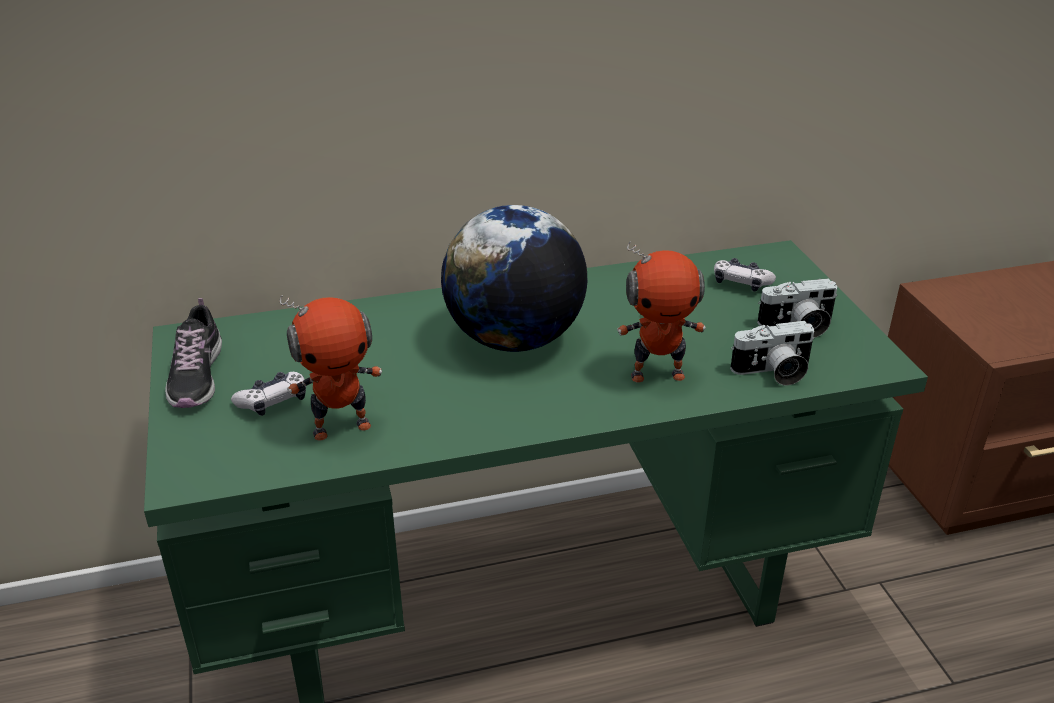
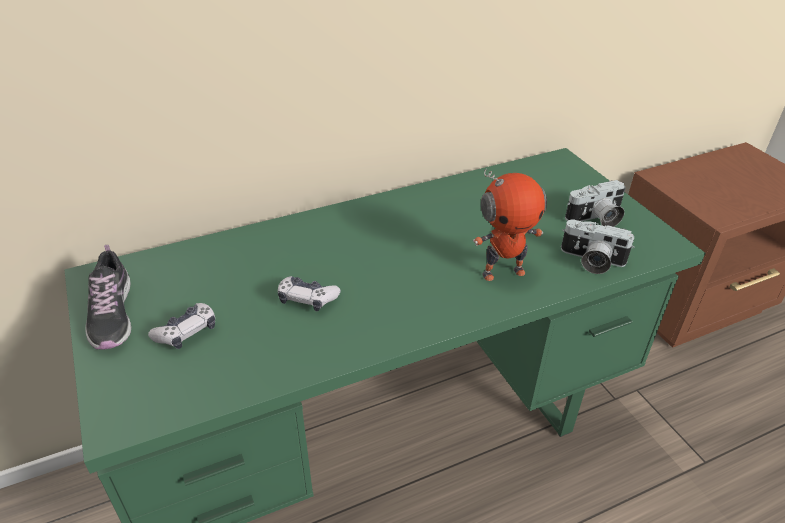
camera: 10 degrees left, 5 degrees up
(341, 427) = (252, 351): toy robot -> none
(514, 339) = (380, 252): globe -> none
(741, 283) = (541, 186): game controller -> game controller (307, 299)
(773, 372) = (591, 261): camera -> camera turned 45 degrees clockwise

